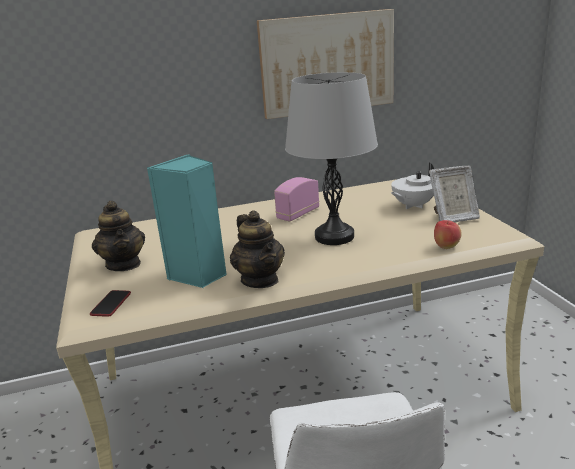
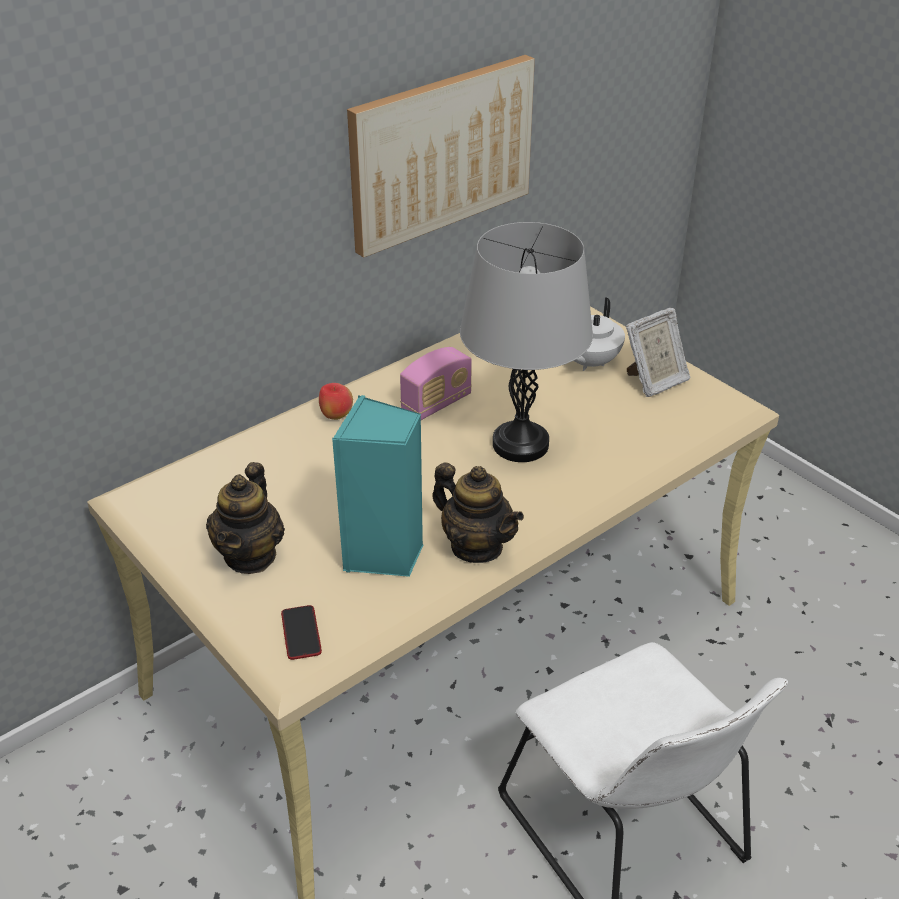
camera: 25 degrees left, 15 degrees up
(124, 264) = (250, 555): teapot -> teapot turned 60 degrees clockwise
(298, 214) = (436, 403): radio -> radio turned 150 degrees counterclockwise
(446, 247) = (674, 441): apple -> apple (336, 416)

